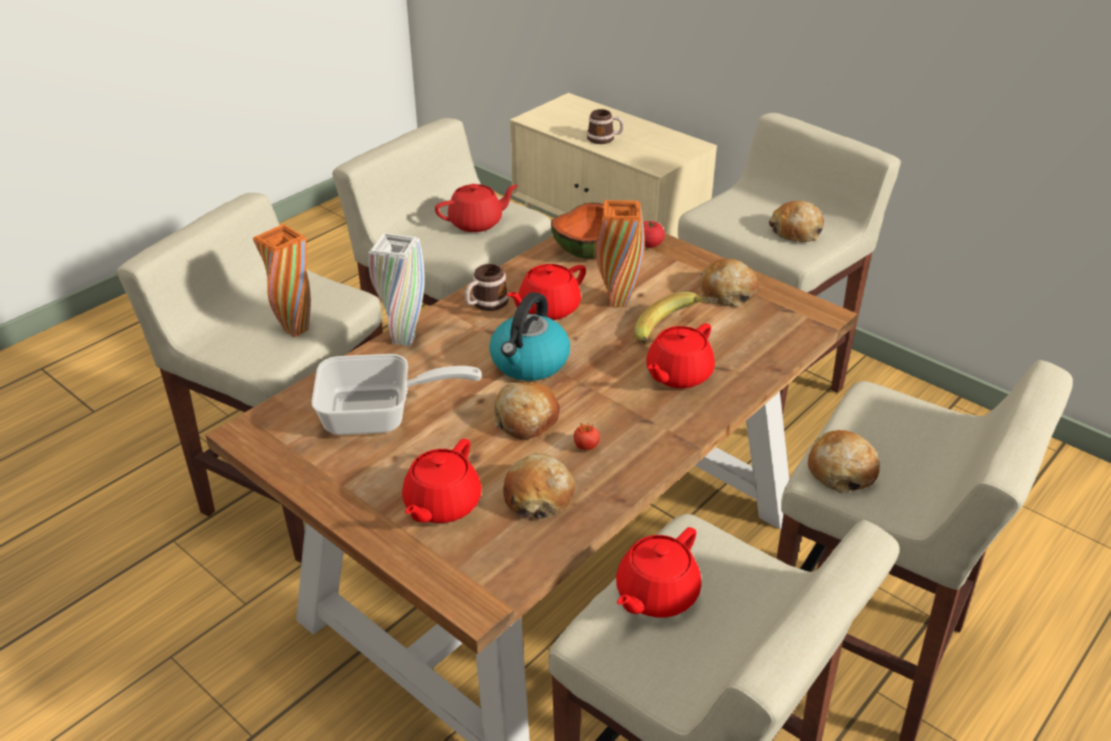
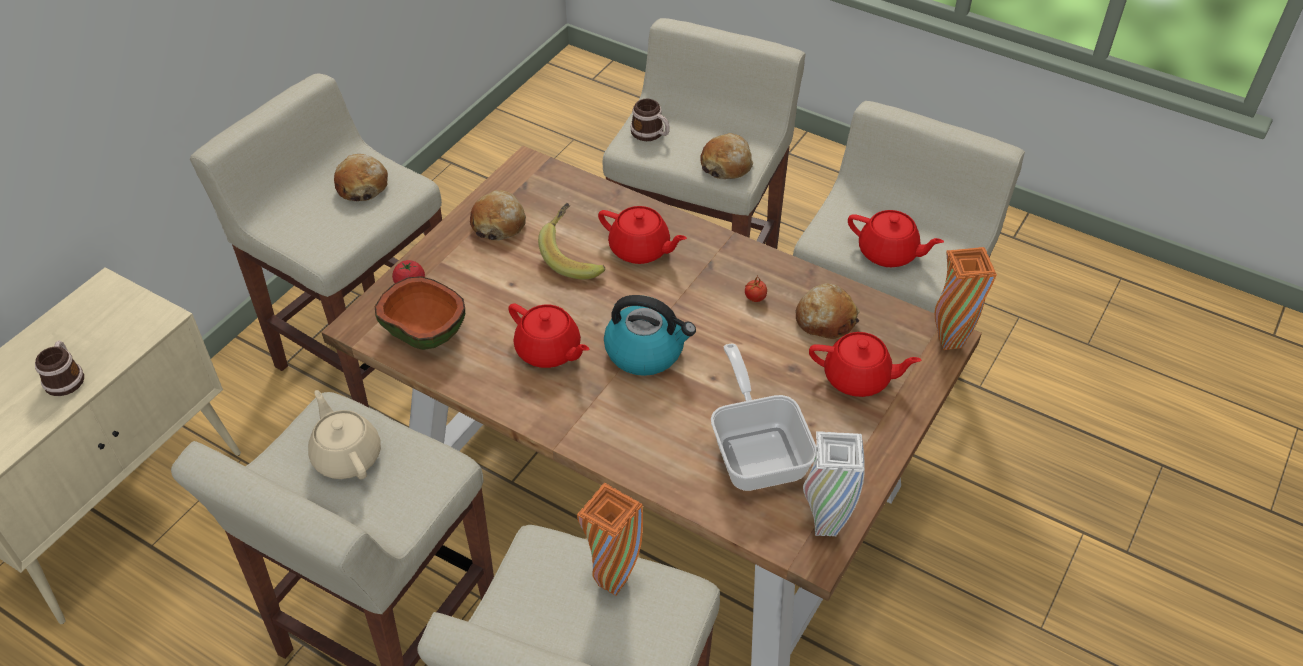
camera: 100 degrees left, 10 degrees up
(404, 339) = (628, 460): white vase -> white vase (825, 527)
(477, 223) = (347, 455): red teapot -> beige teapot
(485, 304) = (547, 403): mug -> mug (651, 134)
(526, 419) = (731, 341): bread -> none
(617, 302) = (528, 299): orange vase -> orange vase (949, 342)

